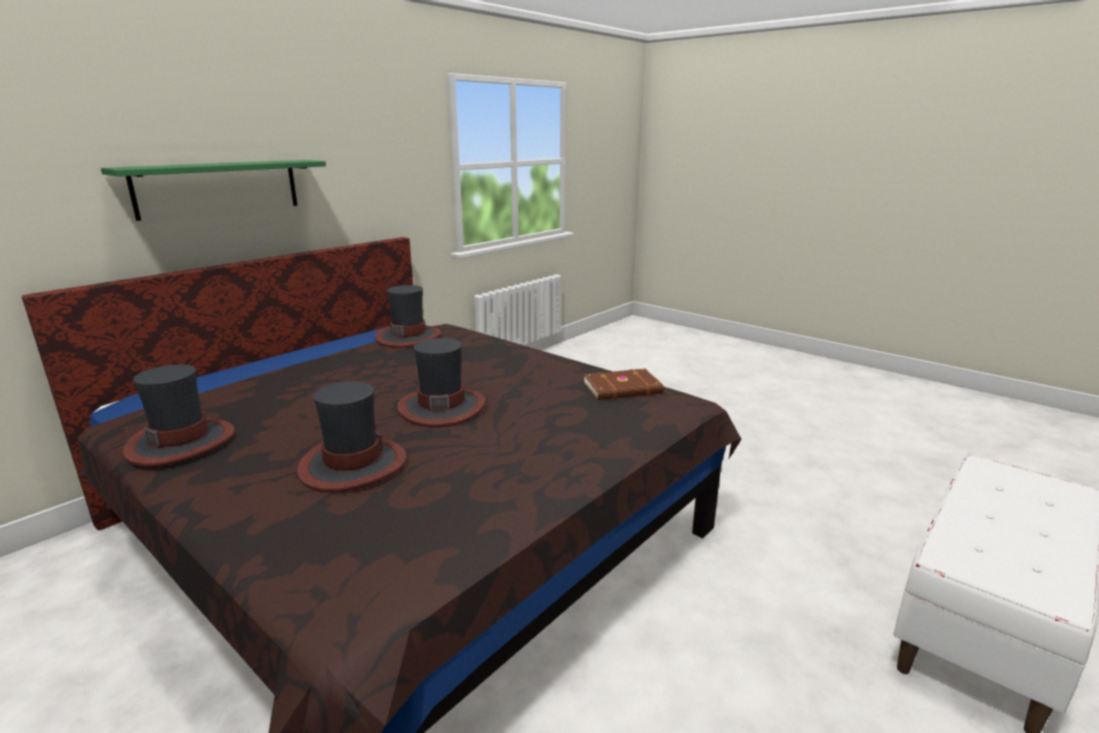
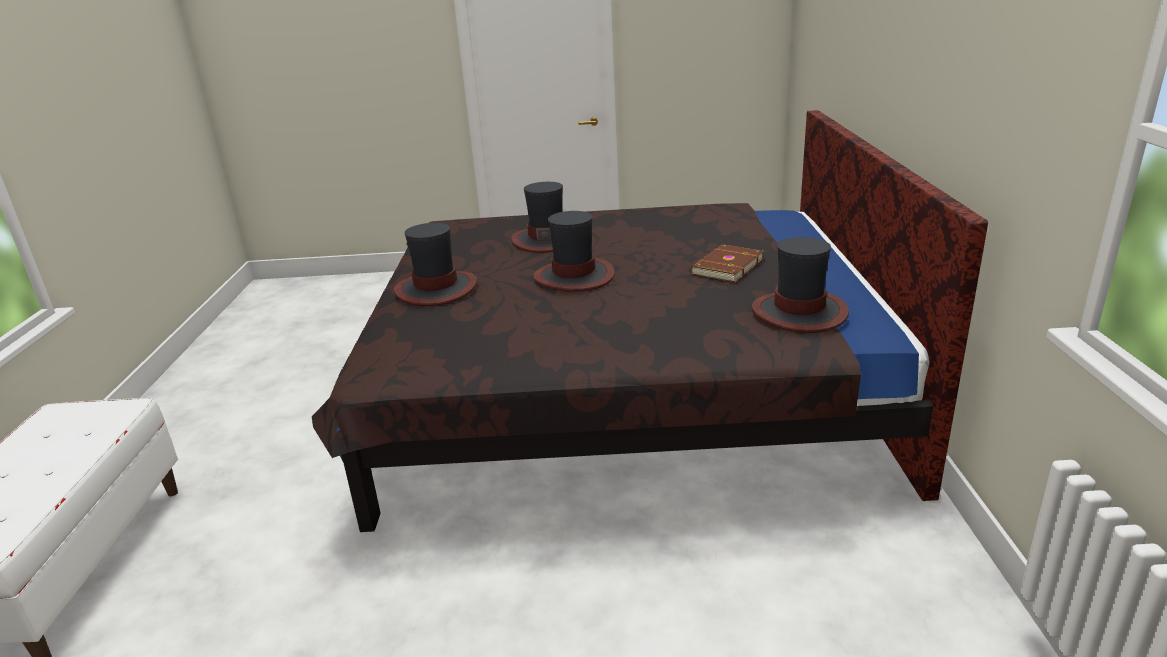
camera: 140 degrees right, 5 degrees up
(182, 442) = (665, 213): hat -> hat (436, 289)
(219, 188) = (895, 60): green shelf -> none
(623, 388) = (451, 353): brown book -> brown book (726, 266)

